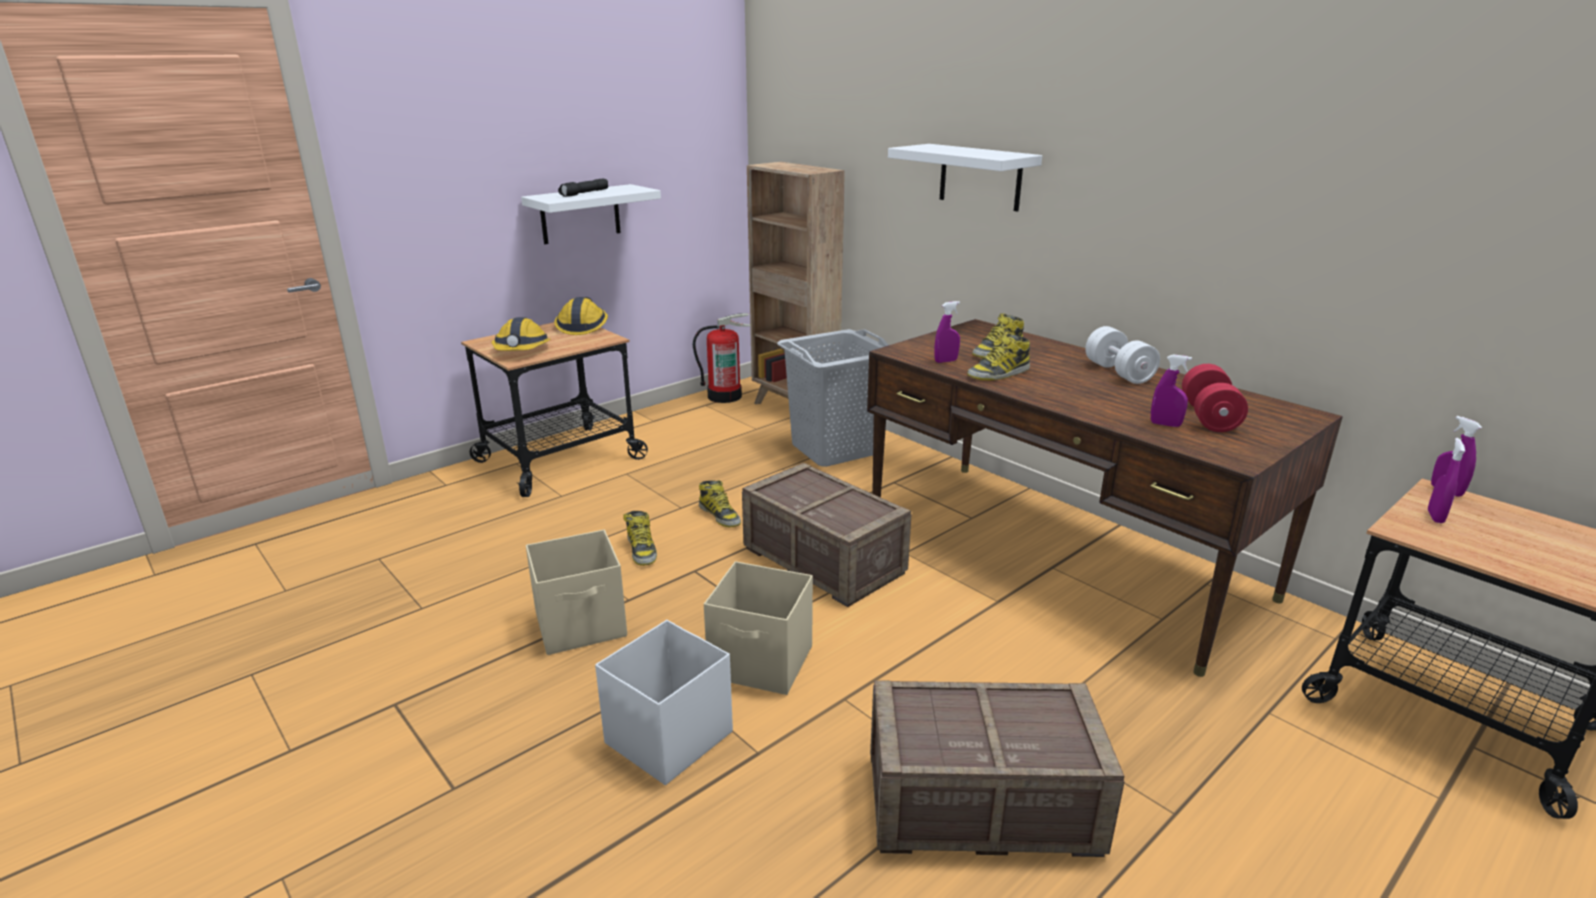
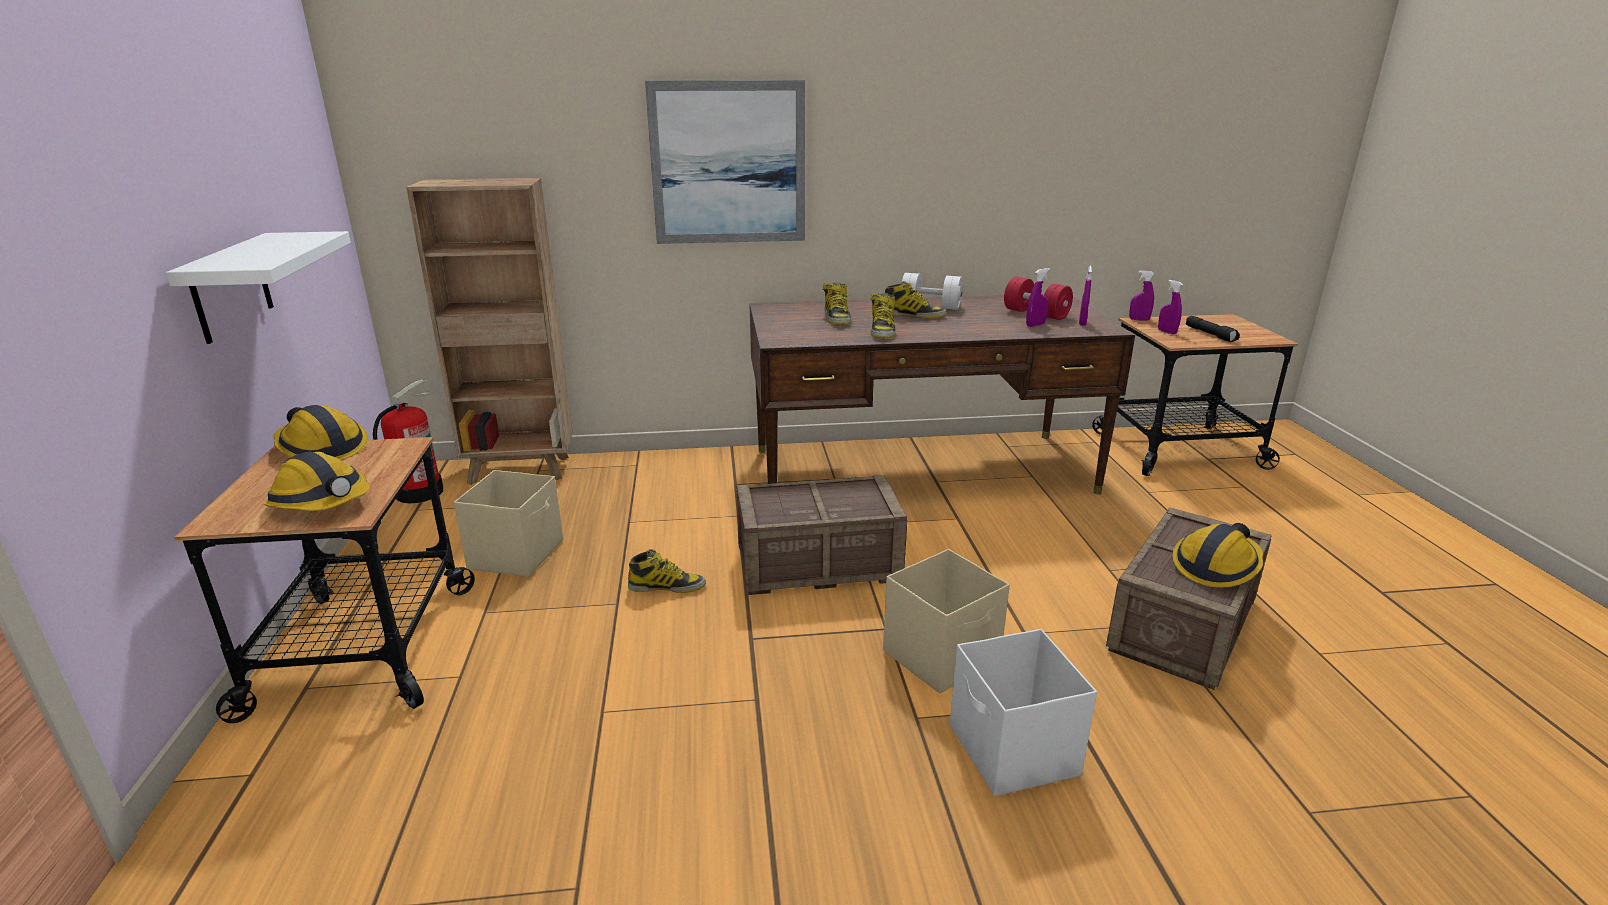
camera: 55 degrees left, 0 degrees up
(582, 625) = (771, 748): beige storage box -> beige storage box (518, 554)
(585, 193) = (261, 251): black flashlight -> black flashlight (1210, 334)
(641, 550) = (669, 657): boot -> boot (913, 315)
(834, 450) = (637, 485): grey laundry basket -> none
(946, 361) = (829, 335): purple spray bottle -> purple spray bottle (1082, 323)
(980, 177) = (728, 163): white shelf -> picture
(982, 742) = (1216, 566): none -> hard hat

